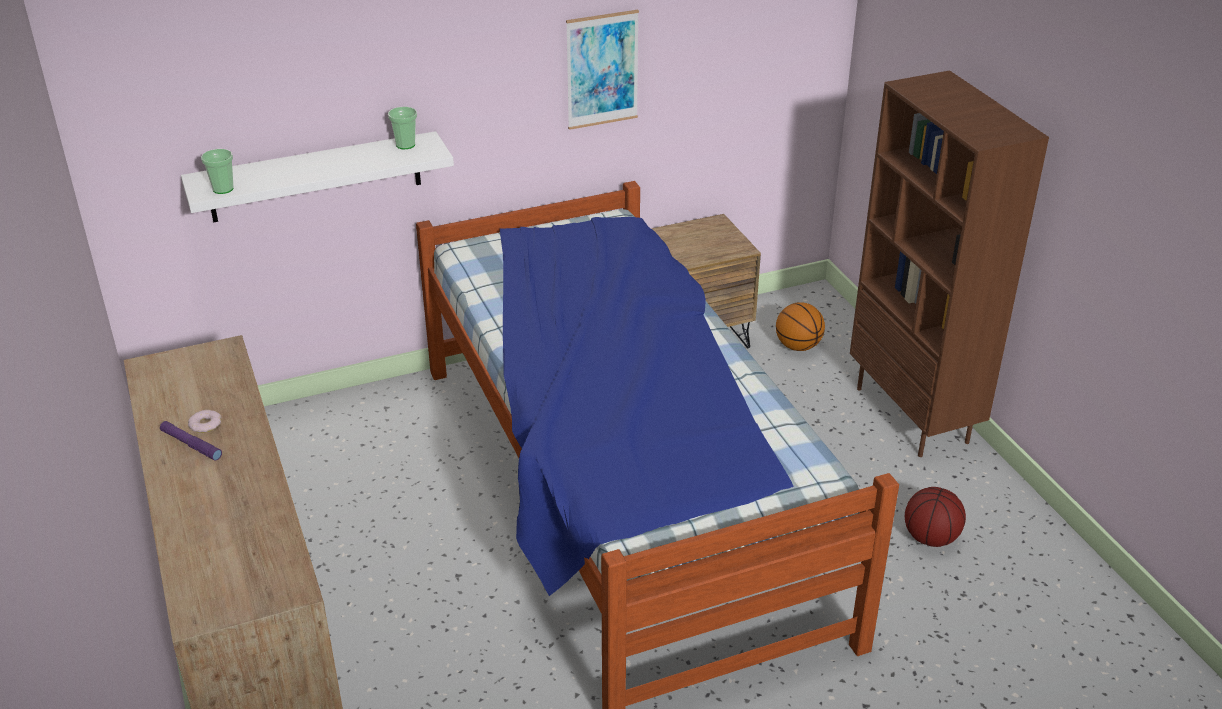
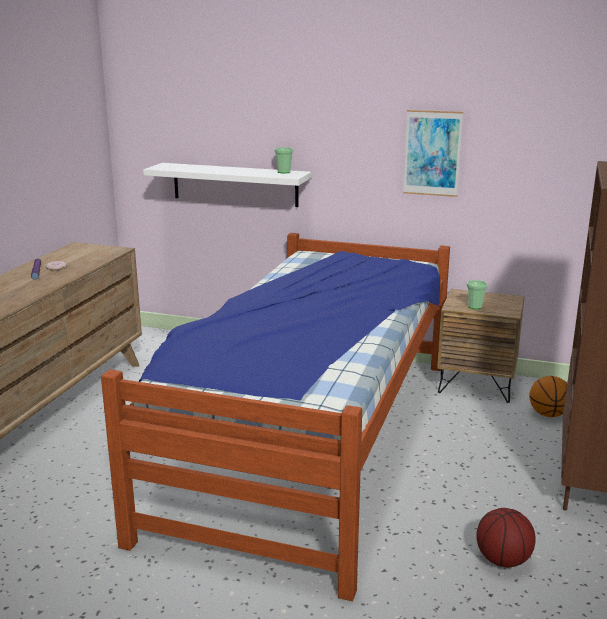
camera: 40 degrees right, 15 degrees down
(223, 189) = (167, 168): cup -> cup (475, 307)

